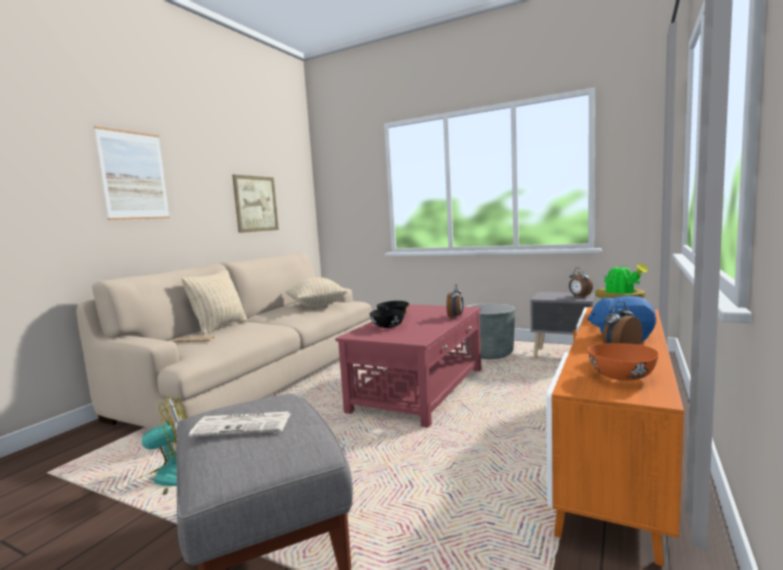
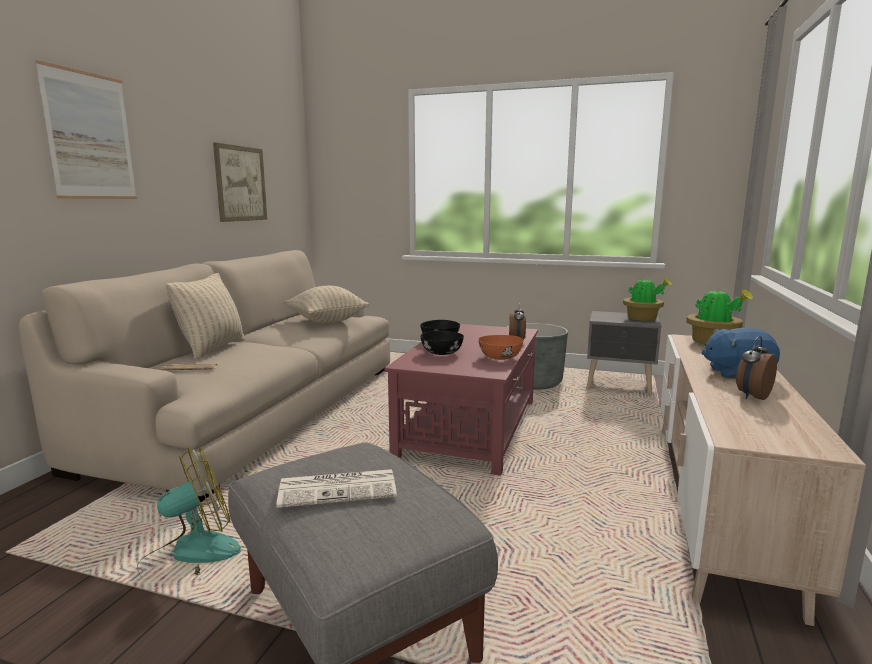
camera: 10 degrees left, 5 degrees up
(579, 296) = (643, 319): alarm clock -> potted plant
(613, 453) = (716, 501): orange tv stand -> beige tv stand
(621, 377) = (773, 424): orange bowl -> orange bowl (499, 358)

